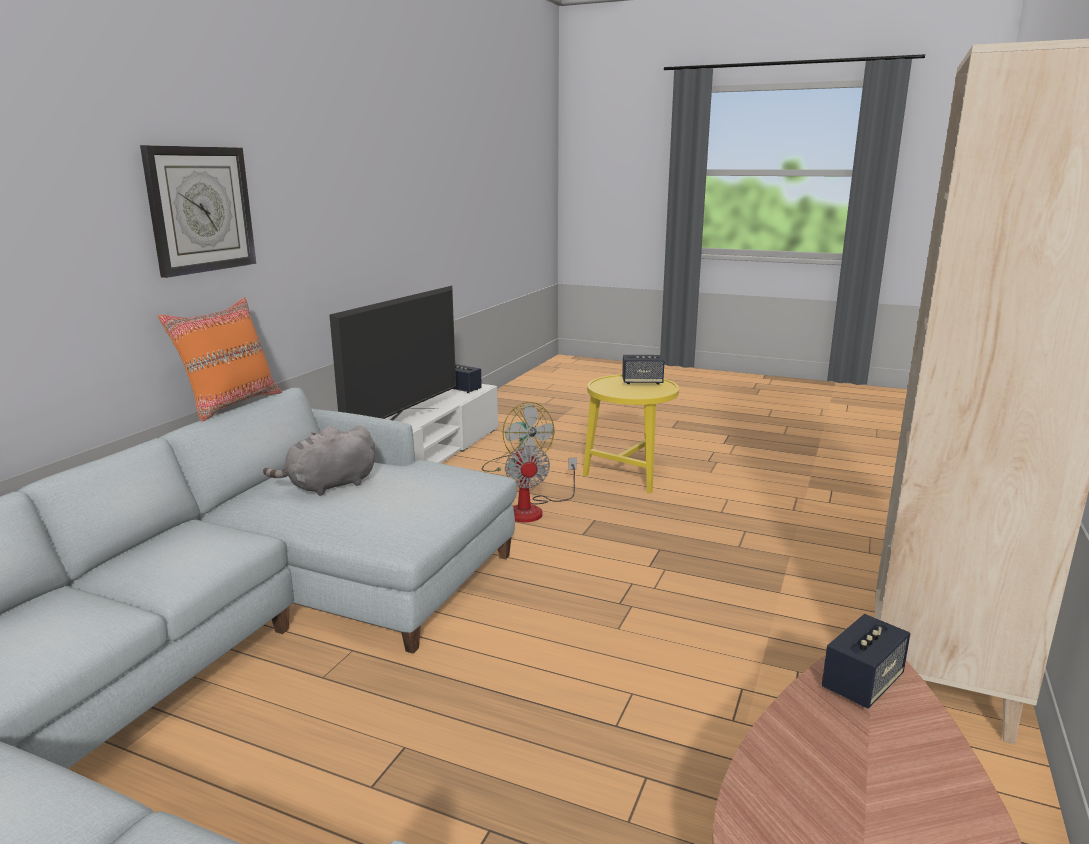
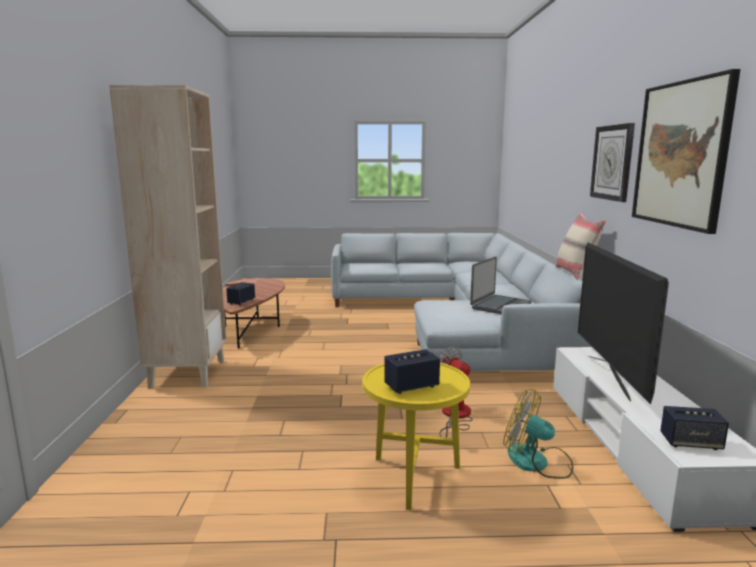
camera: 155 degrees right, 5 degrees down
(231, 404) = (576, 273): orange pillow -> beige pillow
(321, 191) = (680, 154): none -> picture
(329, 486) = (500, 306): grey plush toy -> laptop

